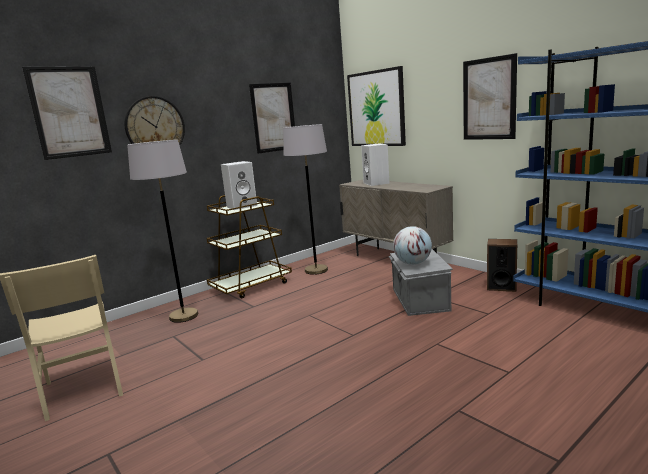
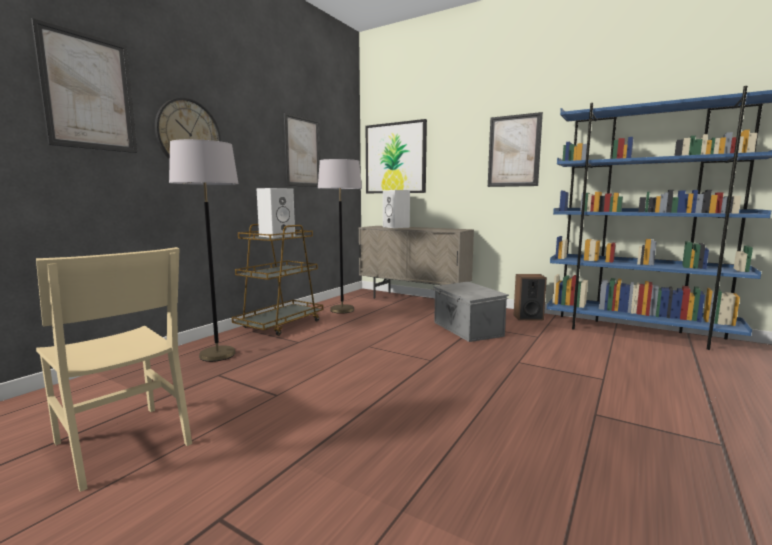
camera: 20 degrees left, 5 degrees down
(412, 263) = (467, 292): globe -> none

